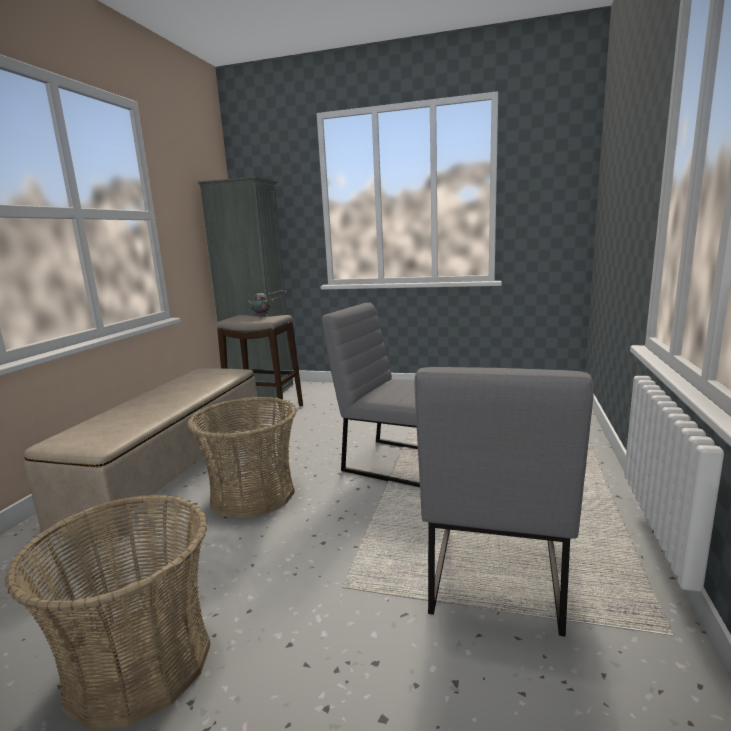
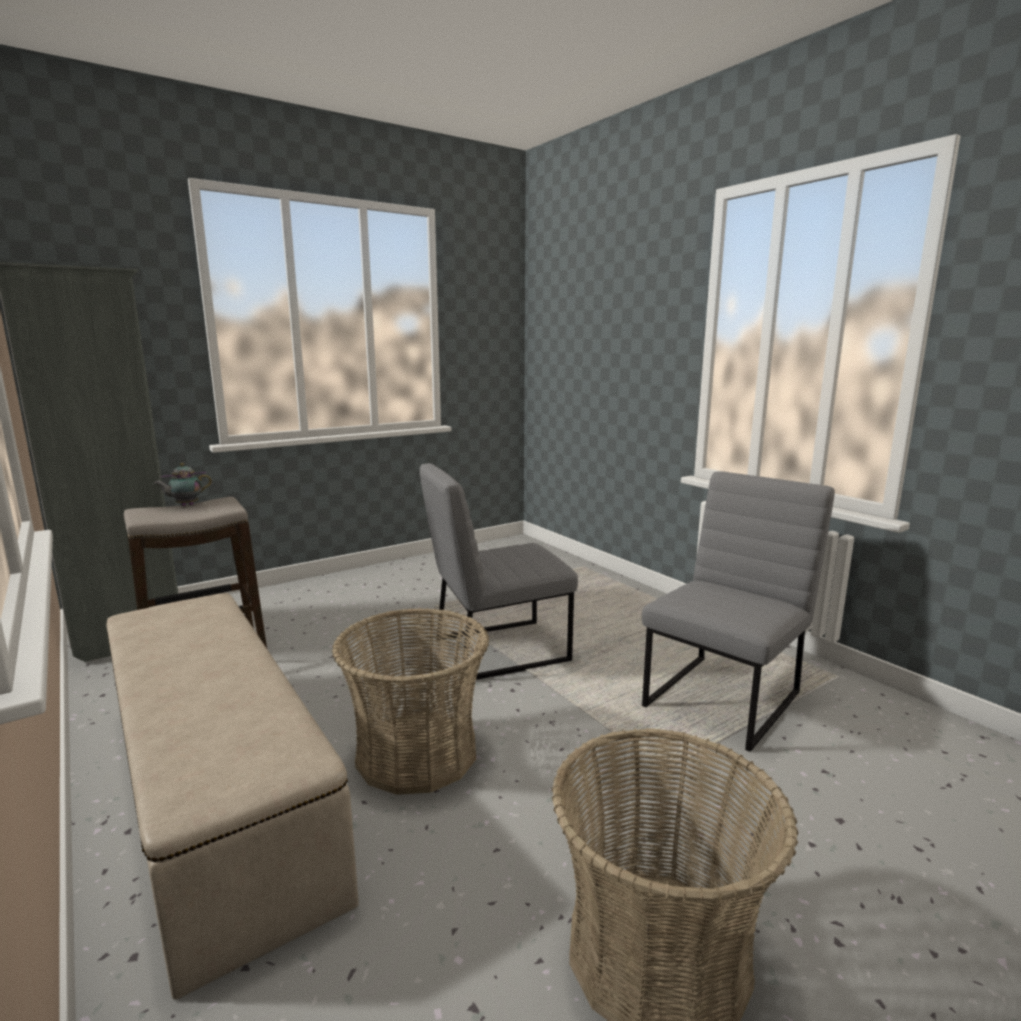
camera: 50 degrees left, 0 degrees up
(494, 576) = (725, 697): grey chair -> grey chair turned 105 degrees counterclockwise

